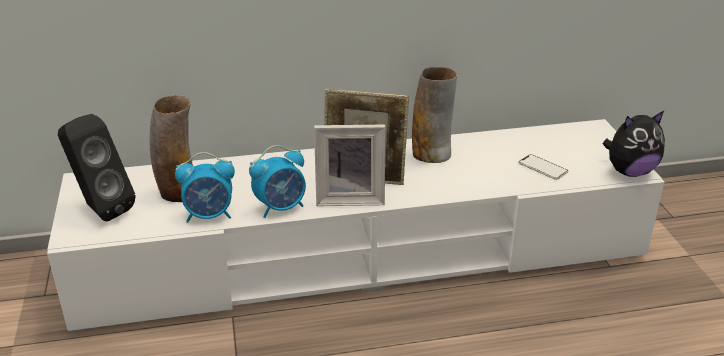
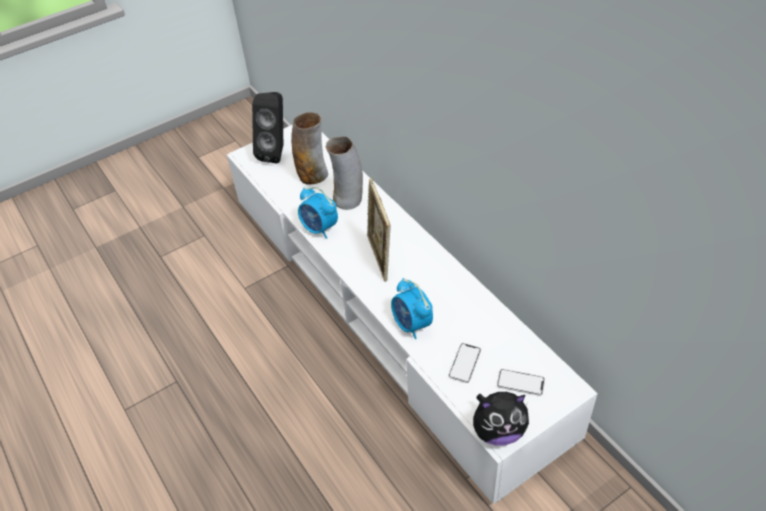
camera: 70 degrees right, 15 degrees up
(209, 215) = (293, 200): alarm clock -> alarm clock (412, 324)
(350, 197) = (350, 258): picture frame -> none
(431, 154) = (442, 283): vase -> vase (348, 199)
(579, 147) = (520, 383): none -> phone
(629, 171) = (498, 431): plush toy -> plush toy turned 60 degrees counterclockwise

